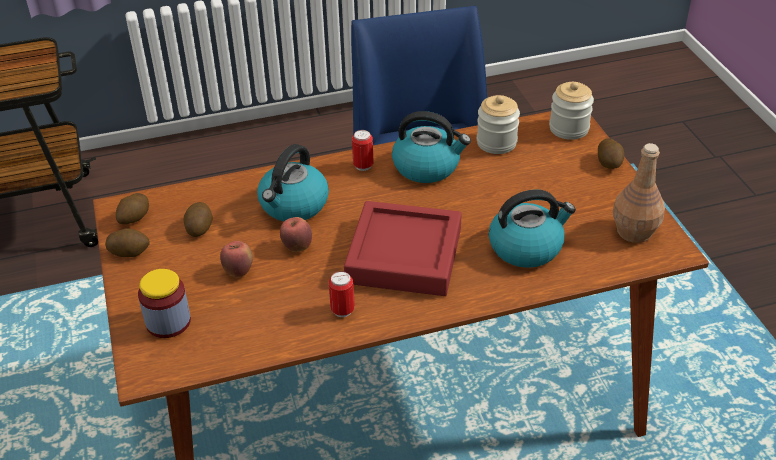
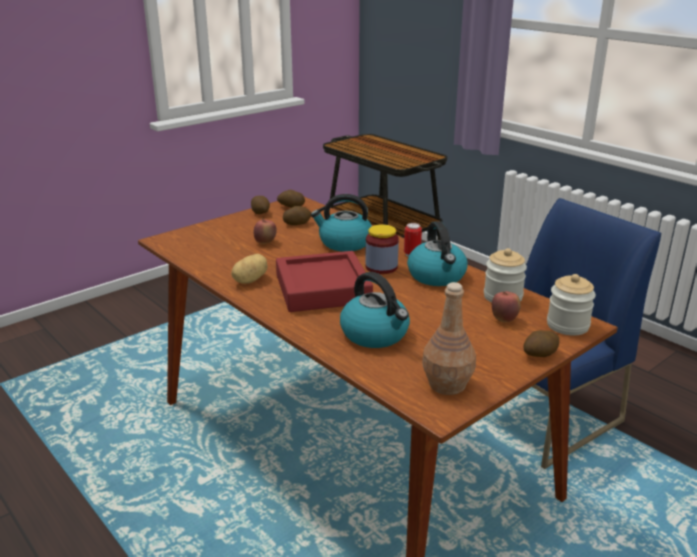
camera: 65 degrees right, 15 degrees down
(168, 322) = (207, 235): jar -> jar (381, 267)
(297, 247) = (302, 253): apple -> apple (504, 319)
(342, 310) = (249, 280): can -> potato

